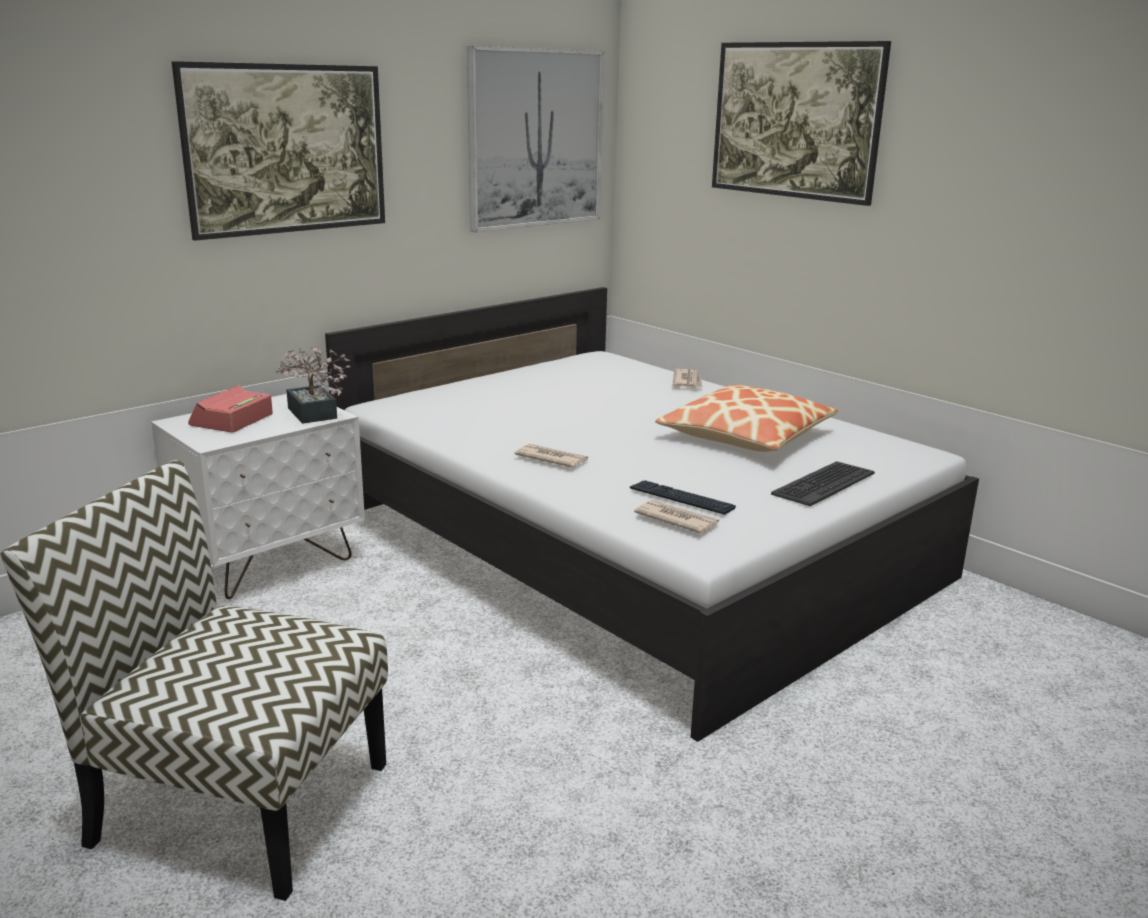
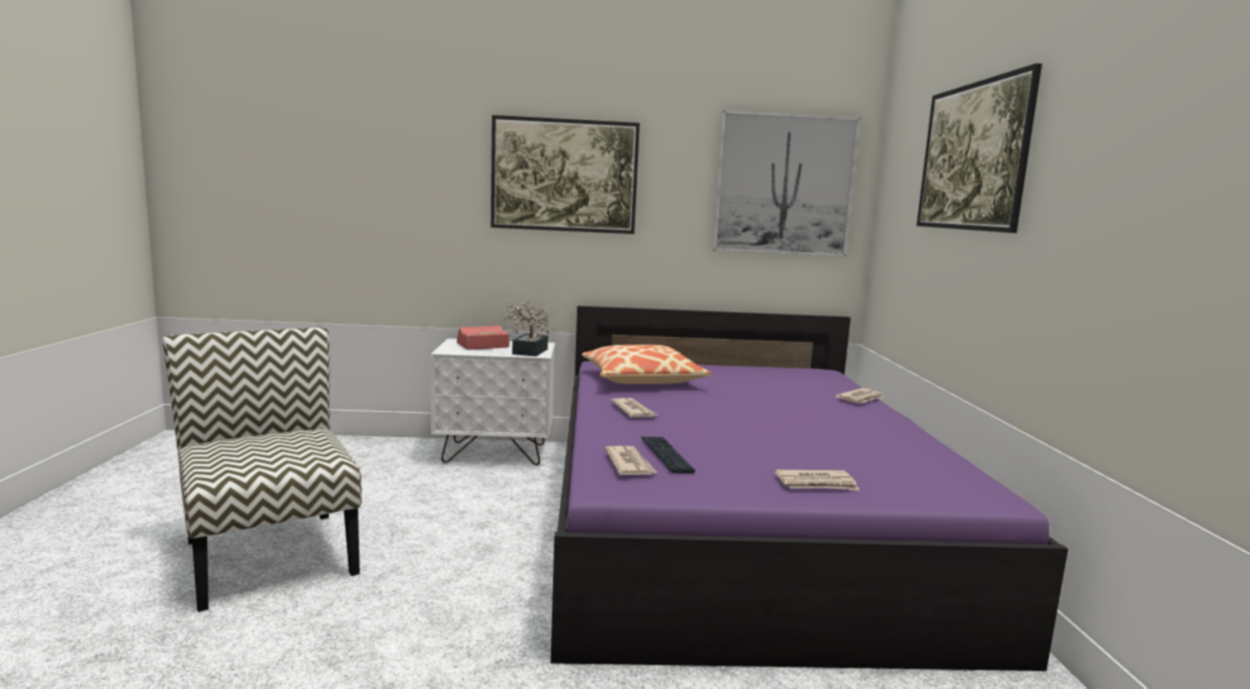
camera: 40 degrees right, 10 degrees down
(632, 546) = (737, 522): white bed -> purple bed
(746, 436) = (826, 439): pillow -> pillow (642, 379)
(822, 484) = (816, 484): keyboard -> newspaper

